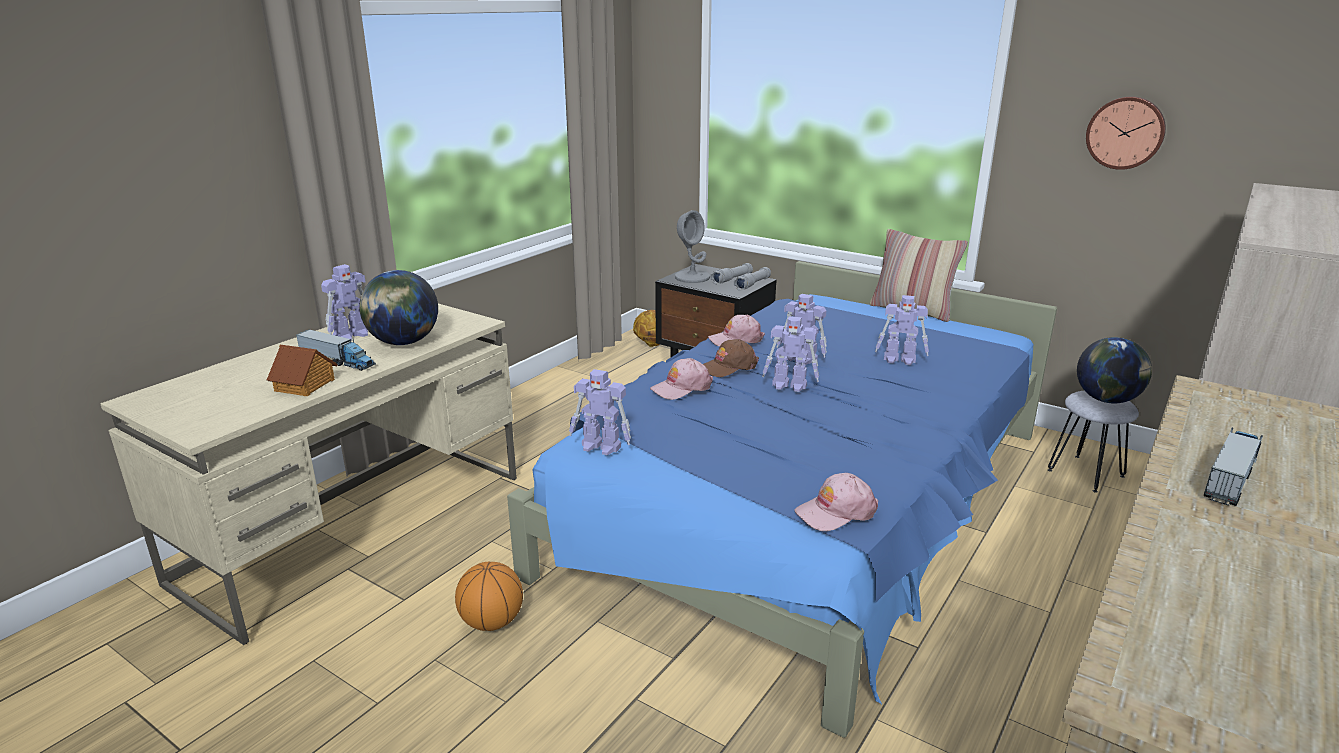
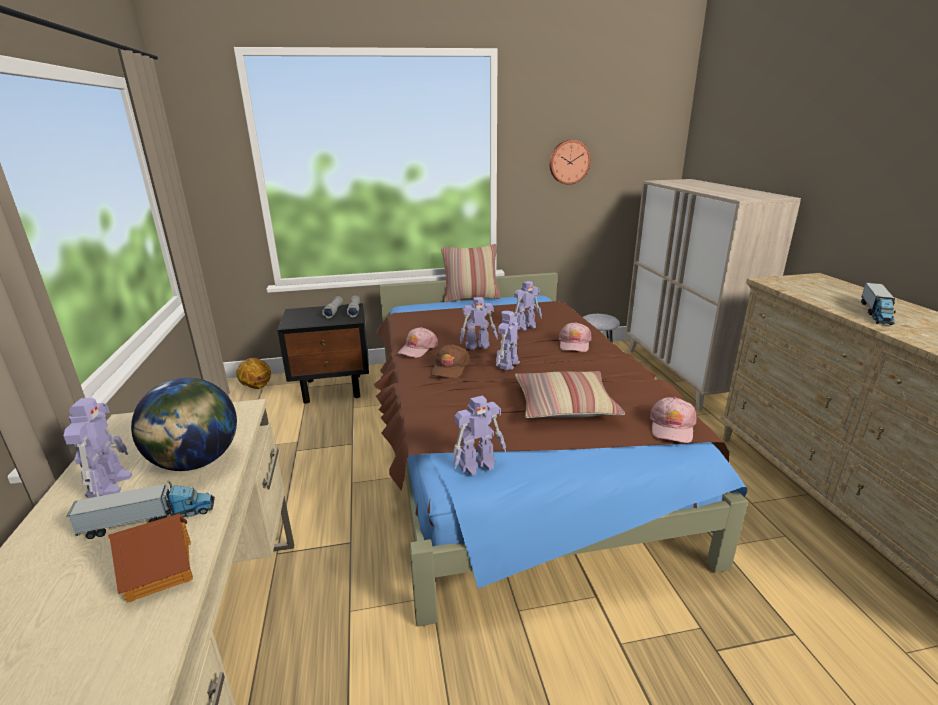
camera: 45 degrees left, 0 degrees up
(492, 622) = (452, 677): basketball -> none
(681, 388) = (449, 395): pink cap -> pink cap (574, 344)
(692, 277) = (302, 318): grey table lamp -> none
(770, 443) = (564, 405): none -> pillow
(790, 386) = (507, 364): toy robot -> toy robot turned 150 degrees clockwise
(807, 501) = (510, 444): blue bed -> brown bed
(1107, 400) = (601, 317): globe -> none
(1231, 477) = (876, 313): toy truck -> toy truck turned 150 degrees counterclockwise

